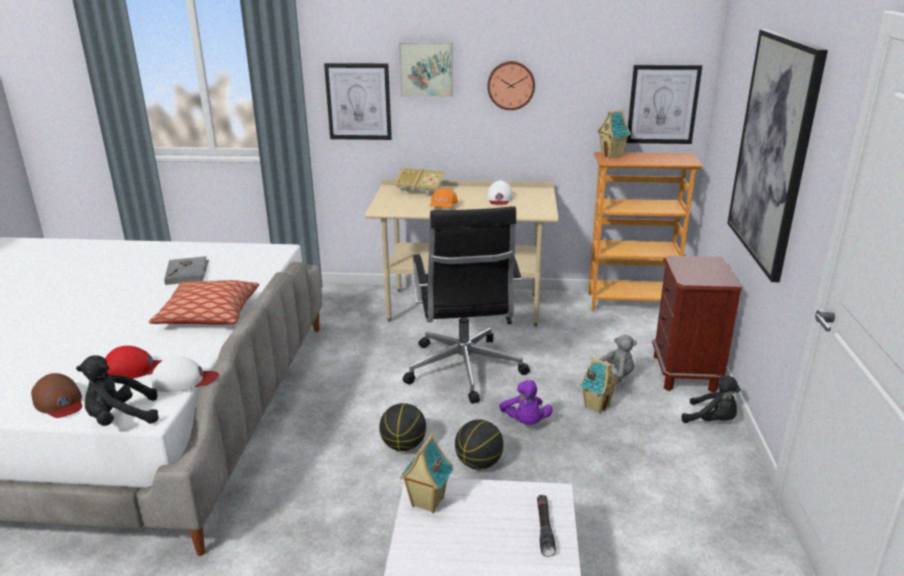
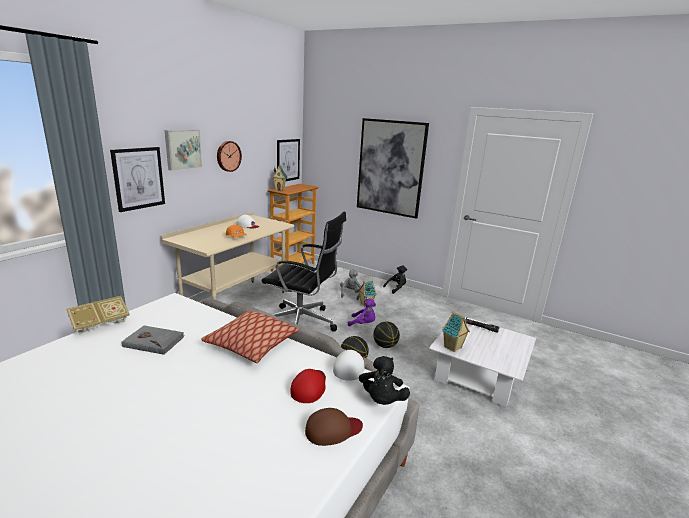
camera: 65 degrees left, 5 degrees down
(420, 191) = (198, 235): book -> book (100, 324)
(684, 373) = (360, 280): brown nightstand -> none

